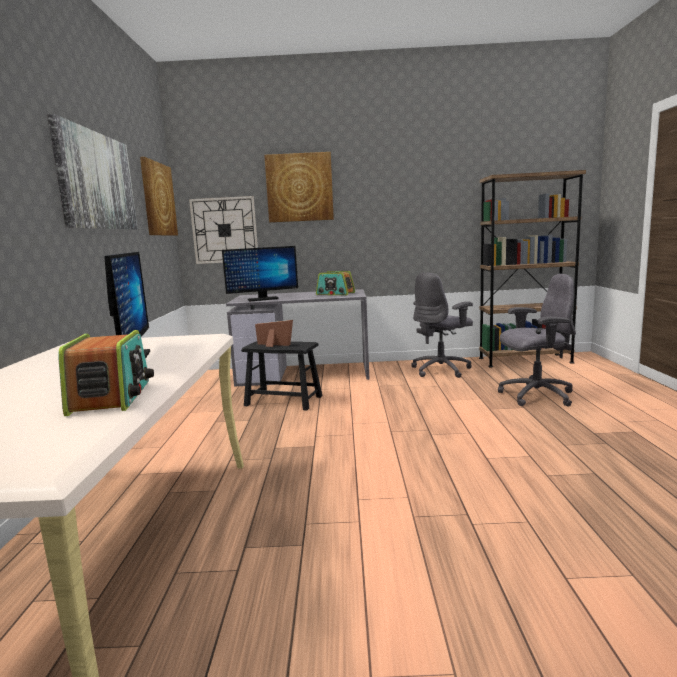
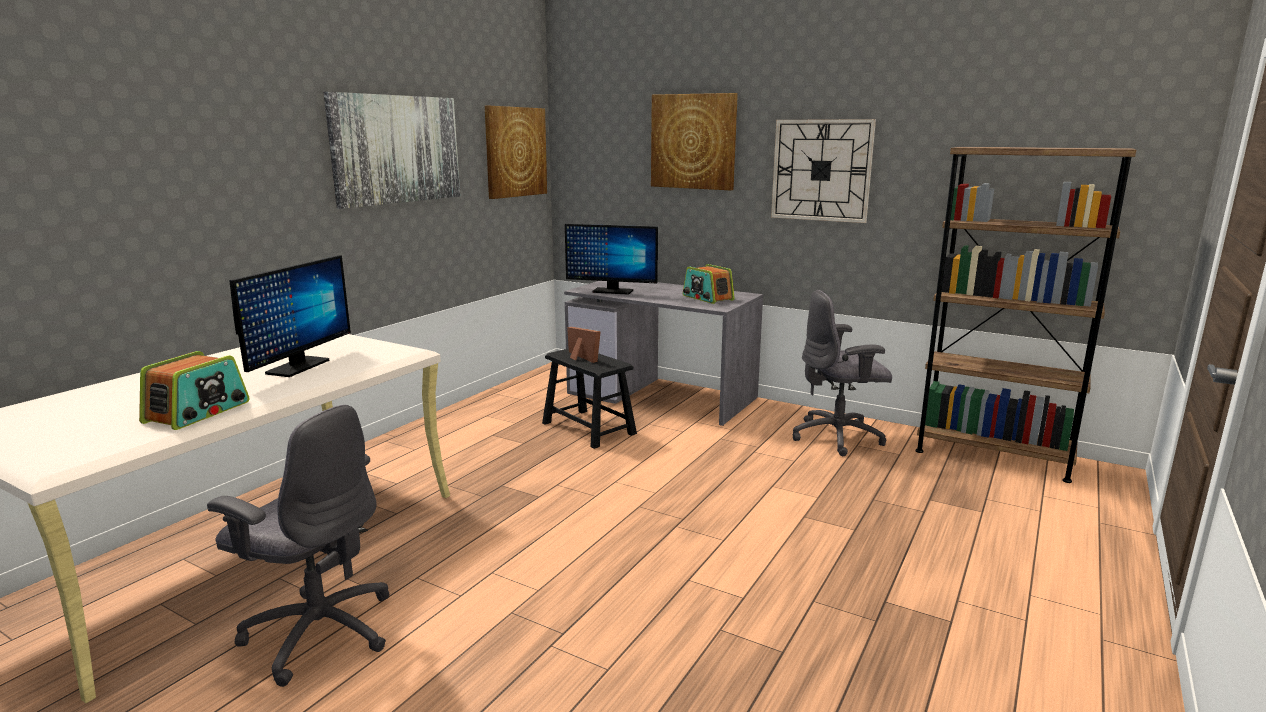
camera: 30 degrees right, 5 degrees up
(224, 230) = (601, 191): wall clock -> wall clock (821, 170)
(535, 396) = (903, 518): grey office chair -> grey office chair (319, 631)

